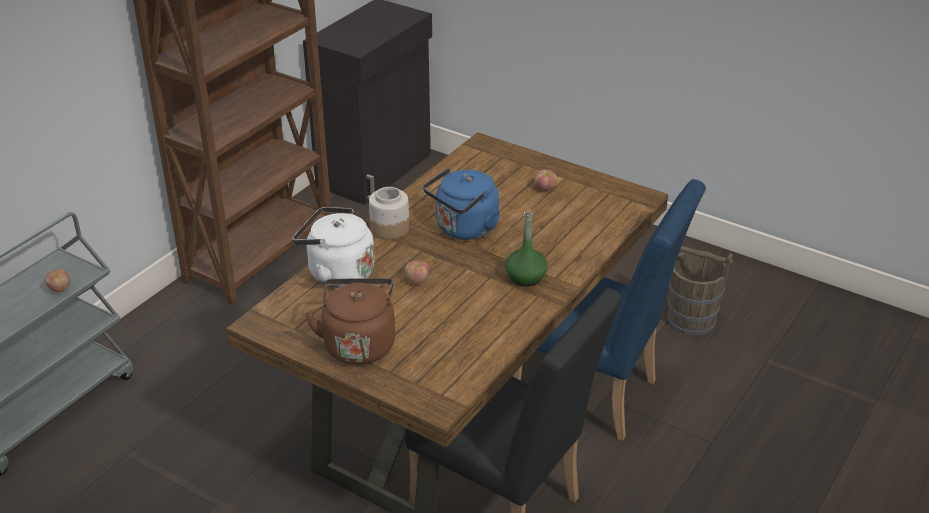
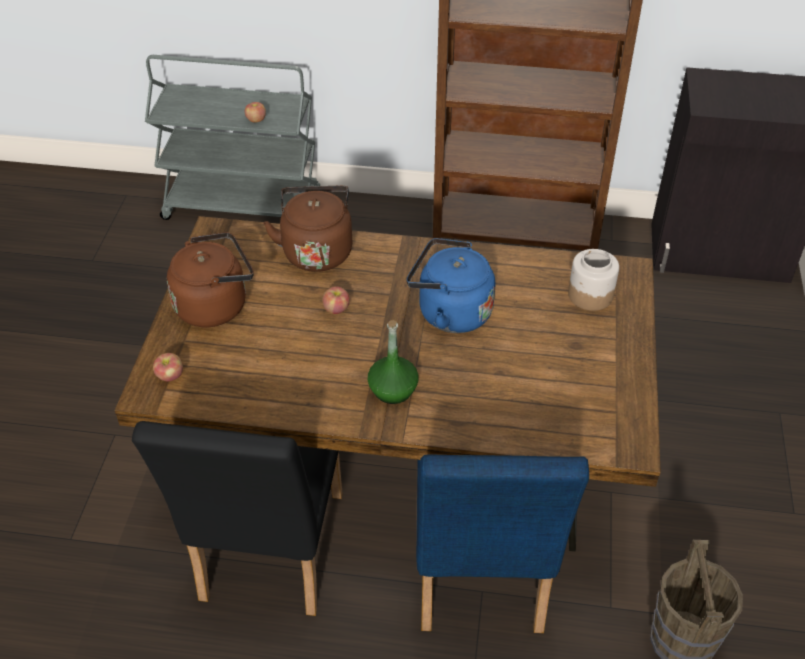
camera: 65 degrees right, 10 degrees up
(337, 273) = (316, 250): white kettle -> brown kettle
(389, 229) = (412, 258): jar -> jar (590, 294)
(545, 188) = (579, 351): apple -> apple (170, 376)

